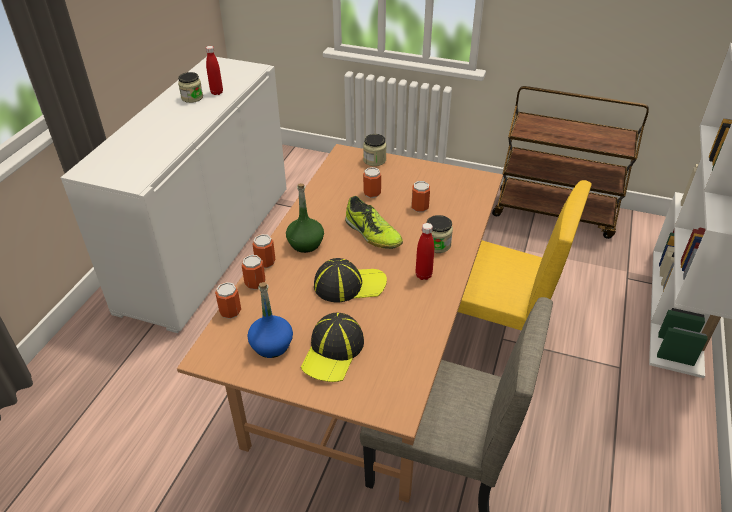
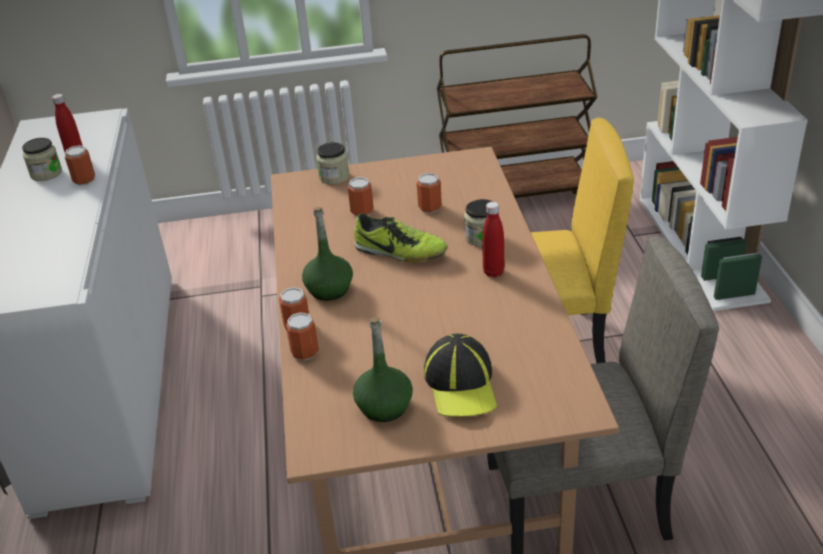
camera: 25 degrees left, 5 degrees down
(230, 311) = (301, 393): can -> can (84, 180)
(271, 345) = (384, 407): blue bottle -> green bottle
(349, 284) = (419, 312): cap -> none

